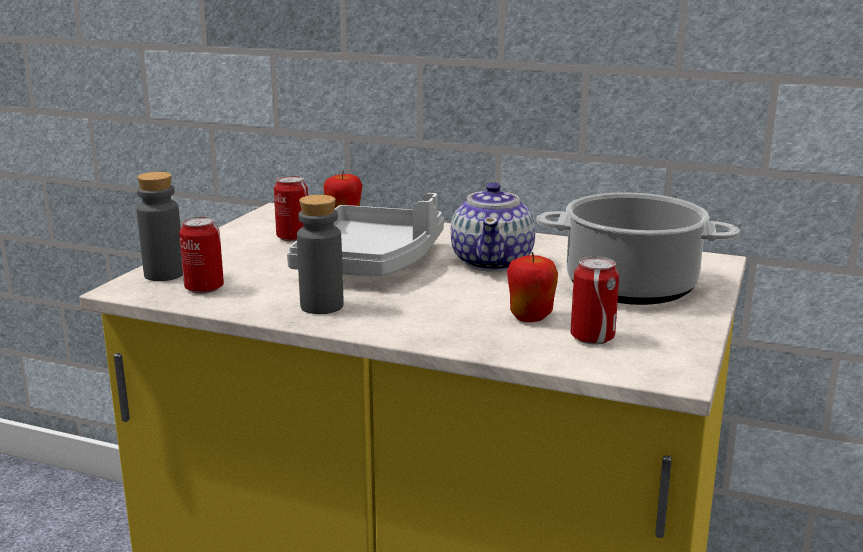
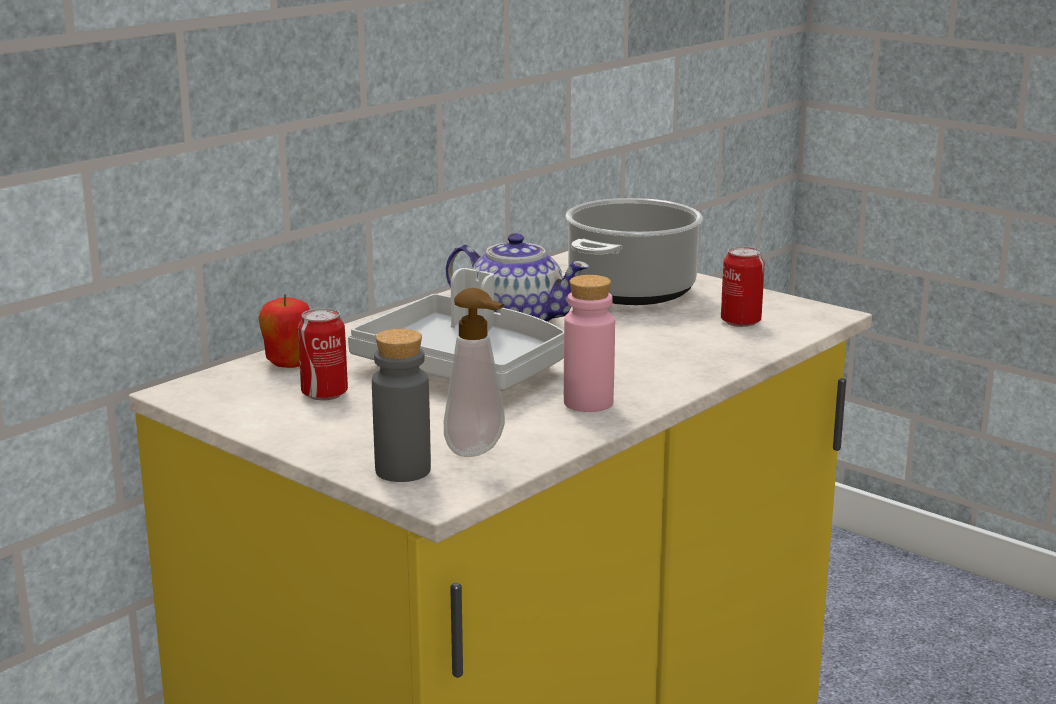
camera: 70 degrees left, 0 degrees up
(204, 288) = (479, 452): can -> soap dispenser
(322, 306) = (588, 403): grey bottle -> pink bottle
(530, 317) = (680, 332): apple -> none

